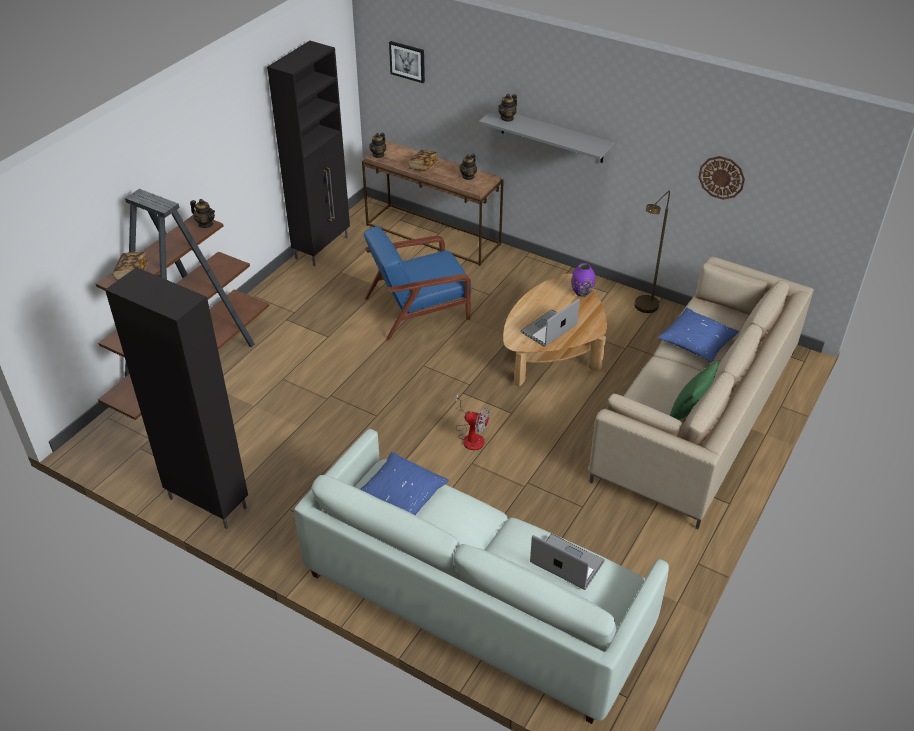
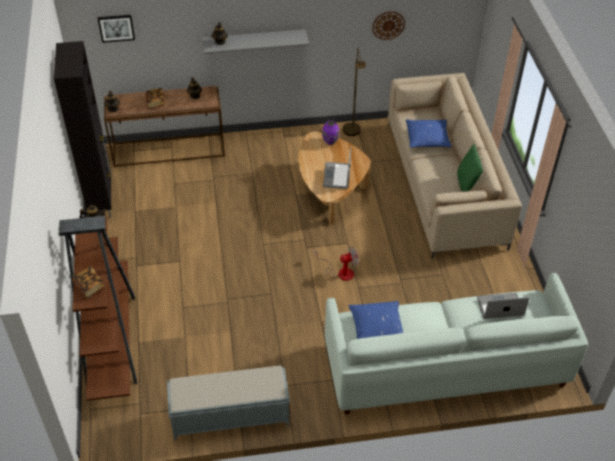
camera: 40 degrees left, 5 degrees up
(207, 502) = (229, 416): black cabinet -> grey bench
(419, 308) = (217, 207): blue armchair -> none

